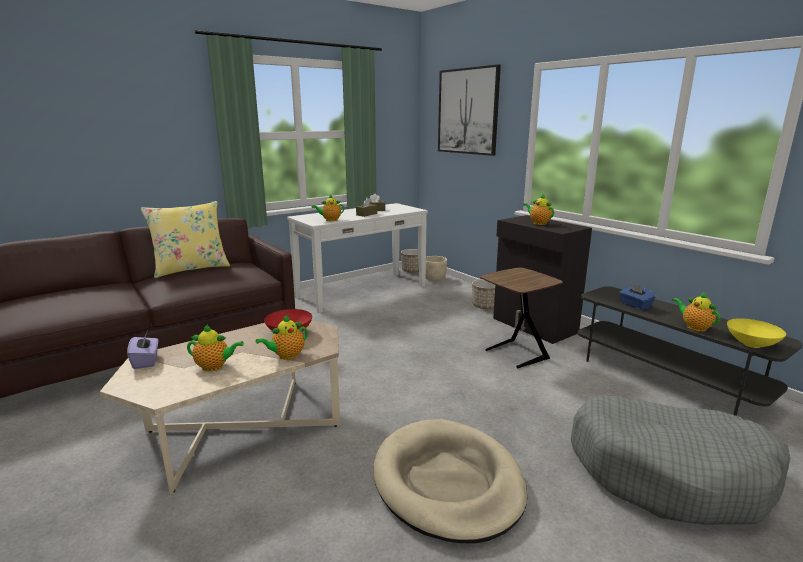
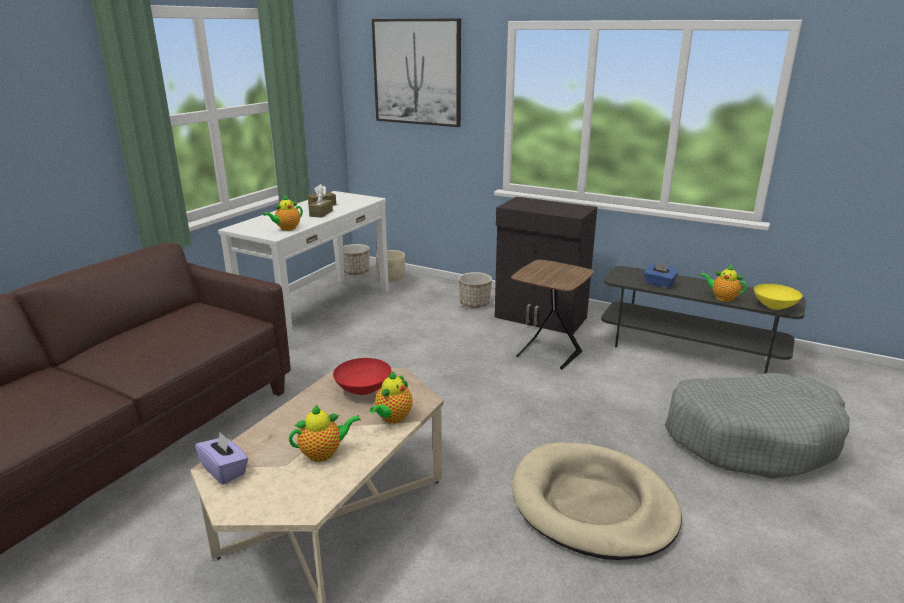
camera: 25 degrees left, 5 degrees up
(191, 269) = (135, 328): yellow pillow -> none
(538, 223) = (542, 207): teapot -> none

